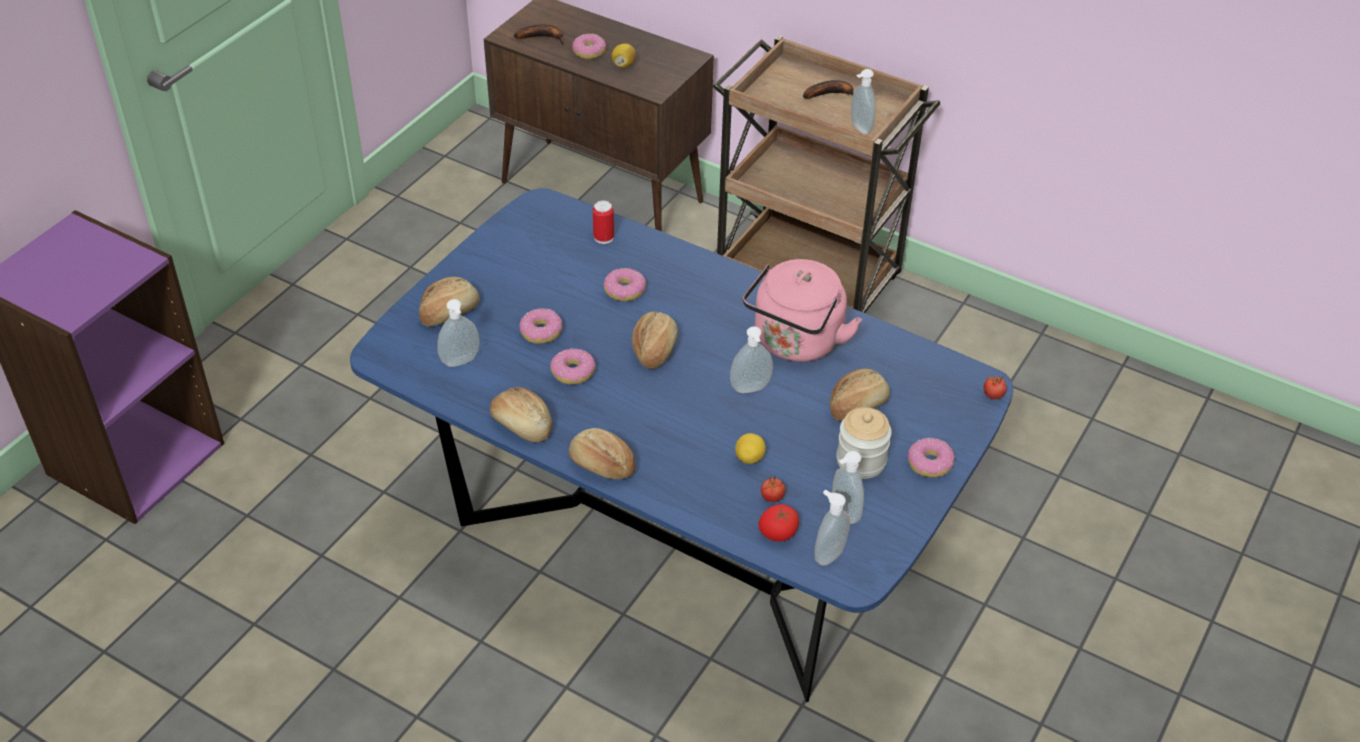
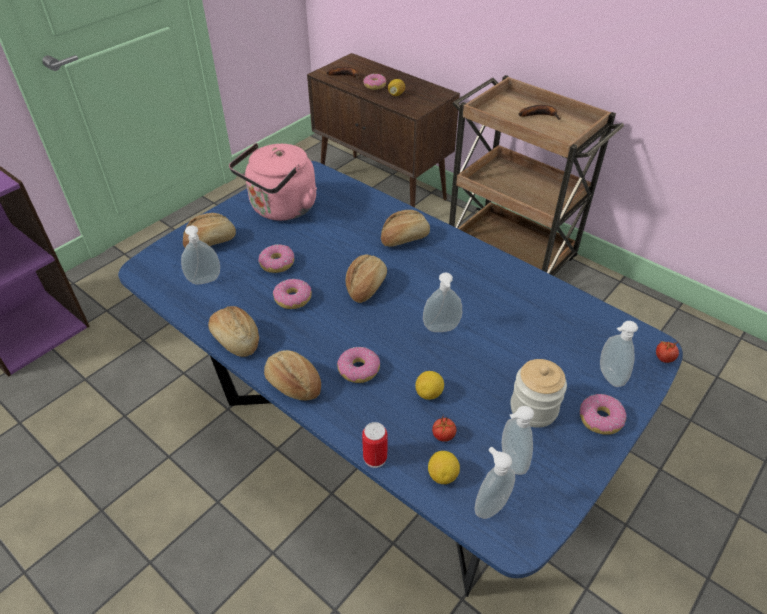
camera: 10 degrees right, 0 degrees up
(603, 237) = (347, 198): can -> can (375, 457)
(624, 291) = (353, 238): donut -> donut (358, 370)
(777, 533) = (442, 475): tomato -> lemon
(796, 343) = (487, 293): pink kettle -> pink kettle (281, 209)
(857, 406) = (535, 354): bread -> bread (404, 238)
(859, 128) = (559, 138): soap dispenser -> soap dispenser (608, 377)

